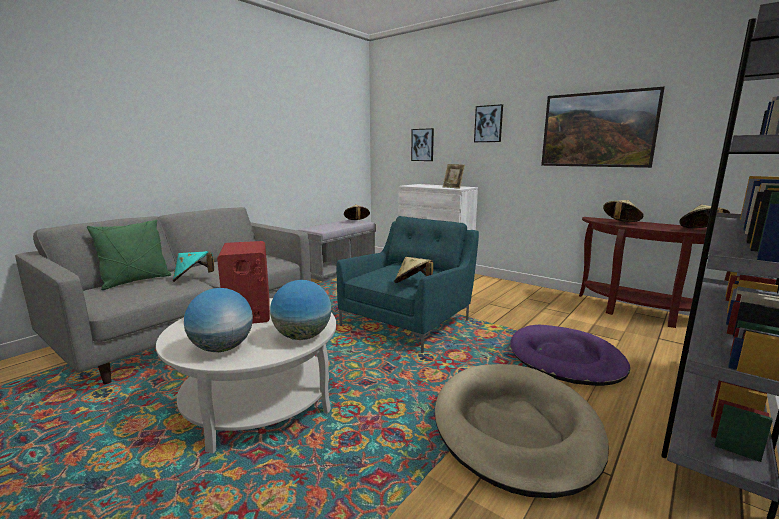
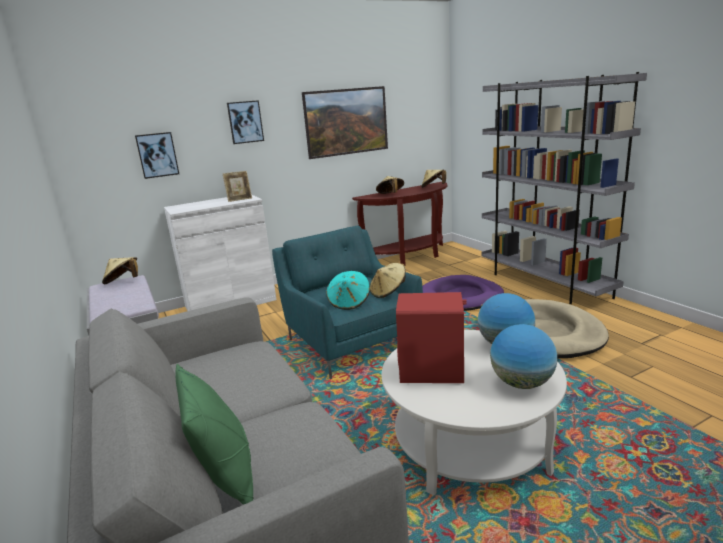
camera: 65 degrees left, 5 degrees up
(193, 279) = (269, 415): turquoise hat -> turquoise hat (349, 302)

